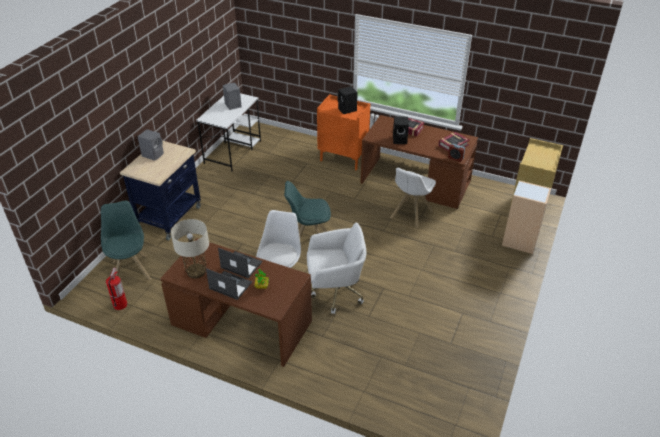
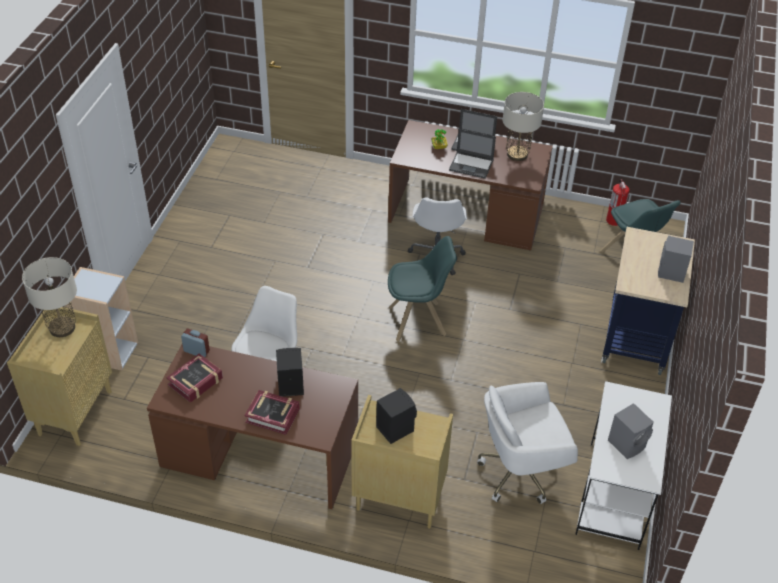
camera: 170 degrees right, 5 degrees up
(335, 294) = (366, 254): white office chair -> white office chair (520, 473)
(343, 159) = (398, 499): orange cabinet -> beige cabinet
(540, 164) = (62, 328): none -> table lamp

